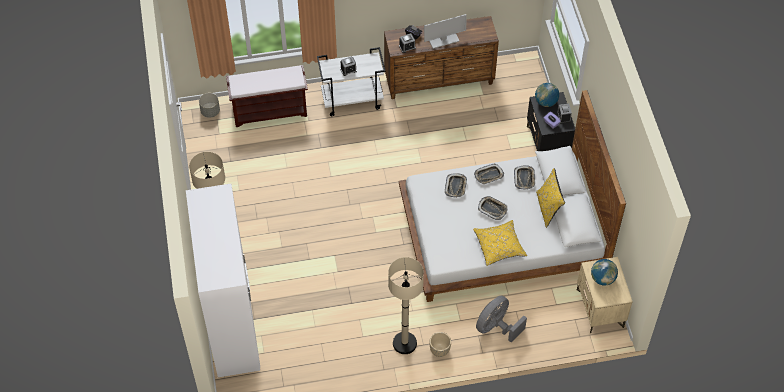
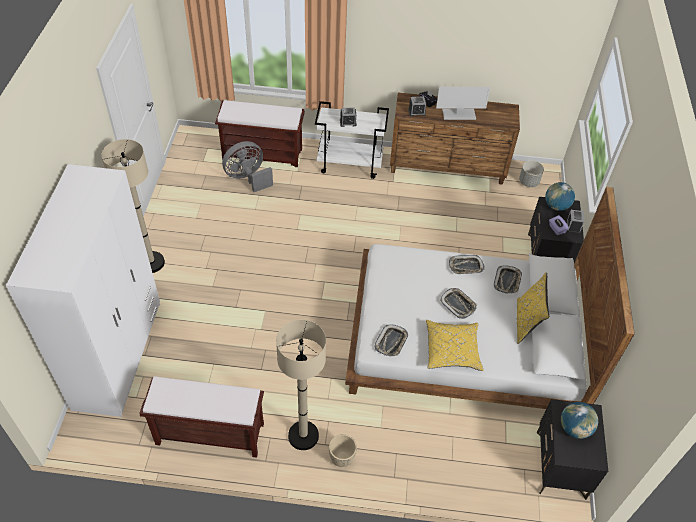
camera: 15 degrees right, 5 degrees down
(210, 111) = (204, 140): grey planter -> grey planter (528, 182)
(333, 363) = (209, 434): none -> brown bench
(456, 187) = (422, 268): tray -> tray (391, 342)
(496, 327) = (422, 450): grey fan -> grey fan (248, 178)
(600, 309) = (560, 465): beige nightstand -> black nightstand

